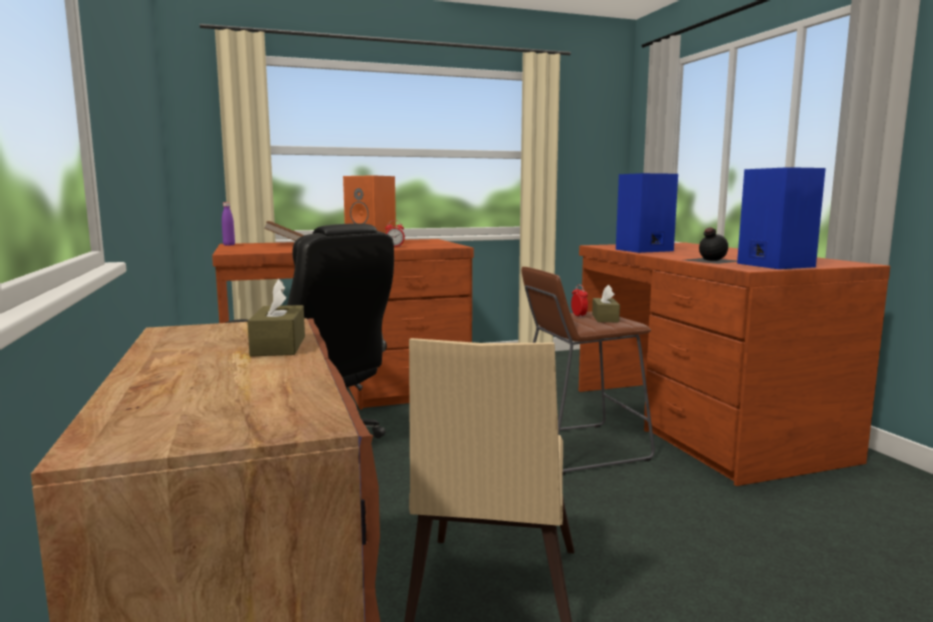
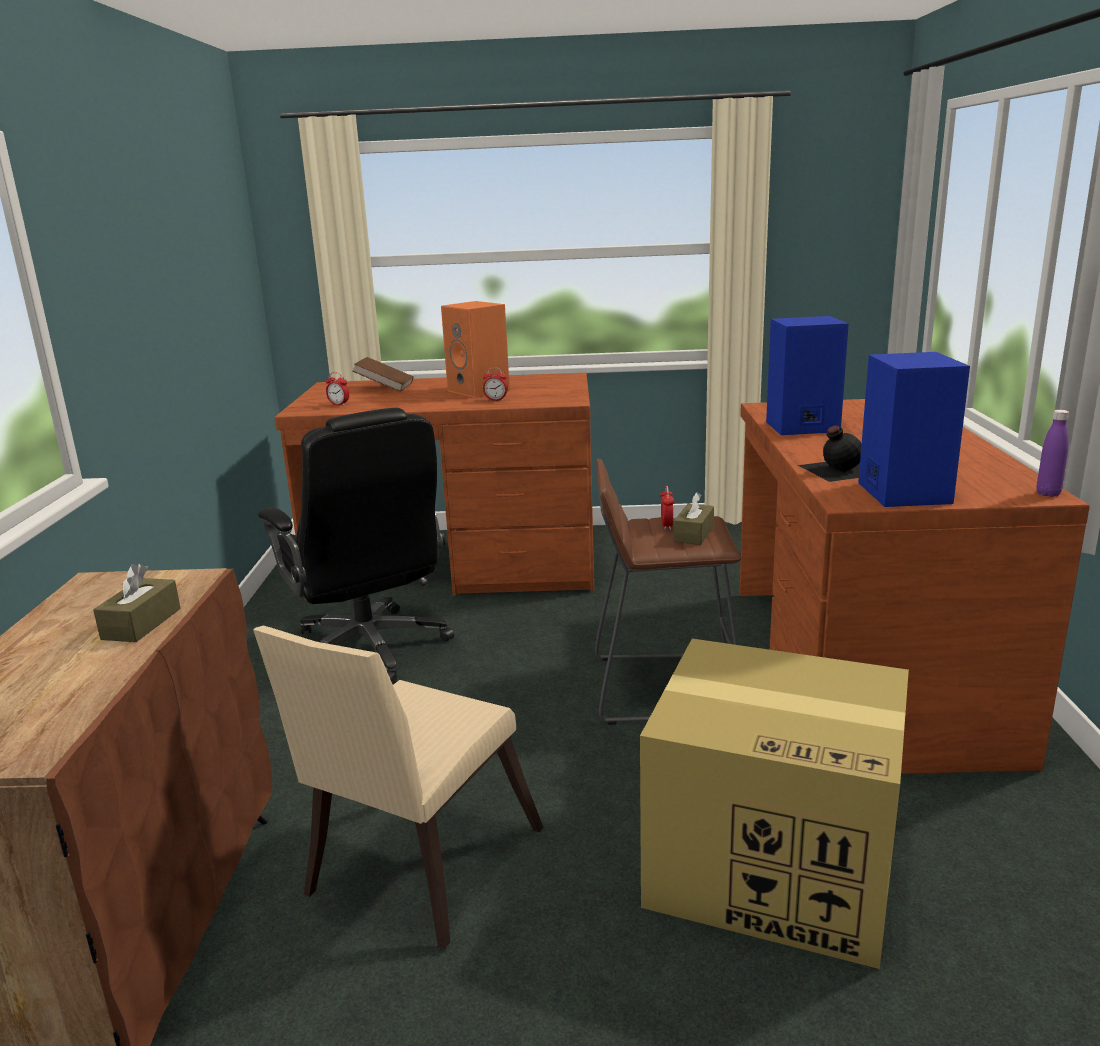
camera: 20 degrees right, 10 degrees up
(229, 245) = (320, 388): purple bottle -> purple bottle (1048, 494)
(262, 250) = (339, 405): none -> alarm clock
(769, 546) = (775, 867): none -> cardboard box

